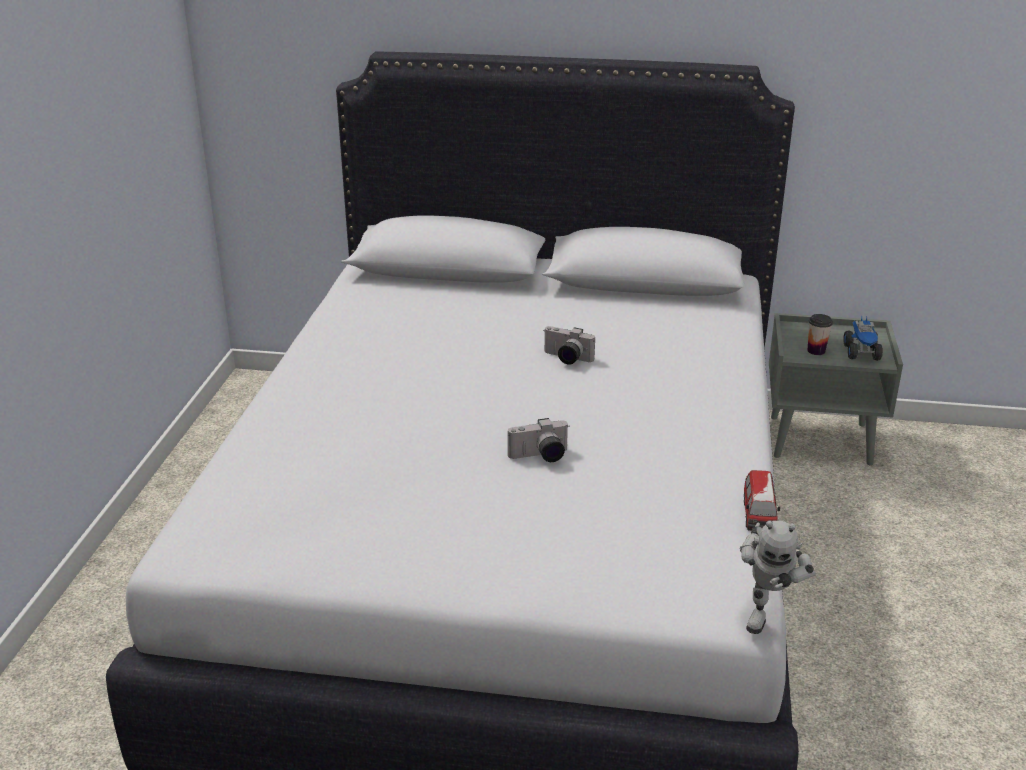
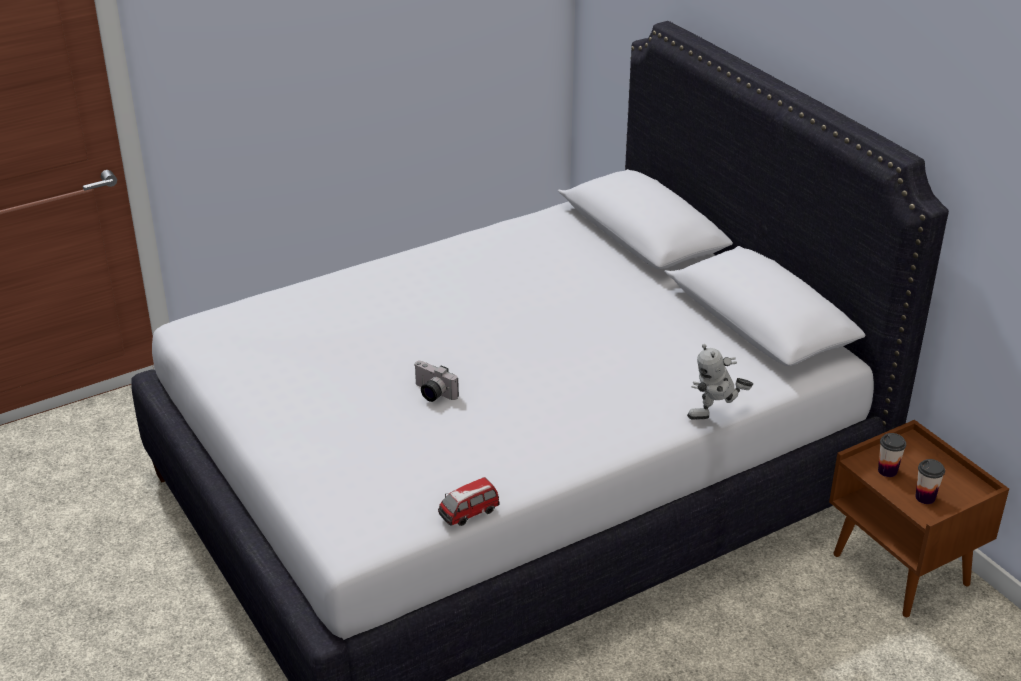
camera: 50 degrees right, 5 degrees up
(566, 359) = (577, 344): camera -> none
(767, 612) = (361, 559): toy robot -> toy robot (716, 417)
(821, 440) = (902, 570): grey nightstand -> brown nightstand
(862, 353) = (925, 497): toy truck -> cup

